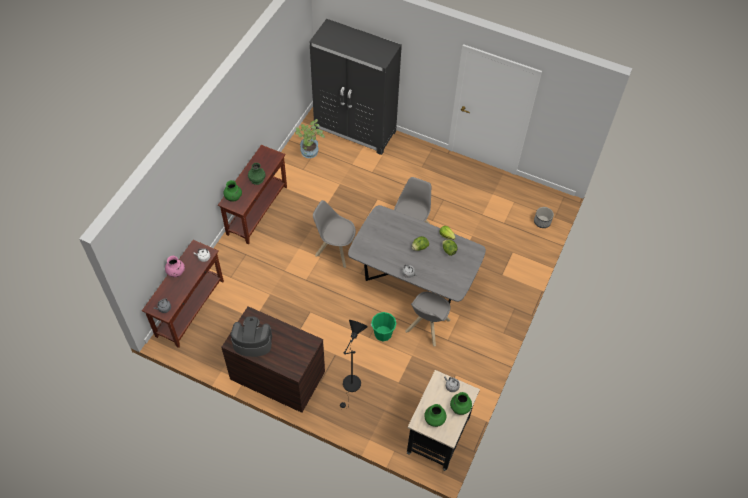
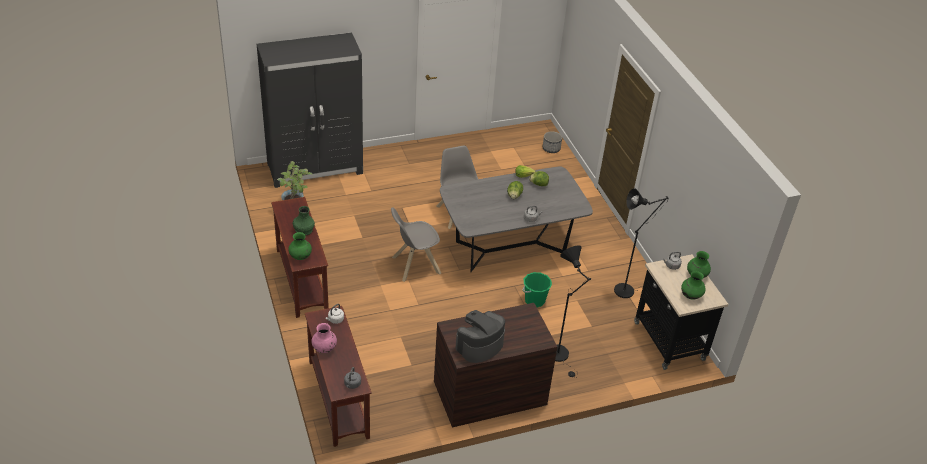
camera: 45 degrees left, 15 degrees down
(427, 327) = (561, 272): grey chair -> none
(457, 375) = (627, 290): none -> black floor lamp

